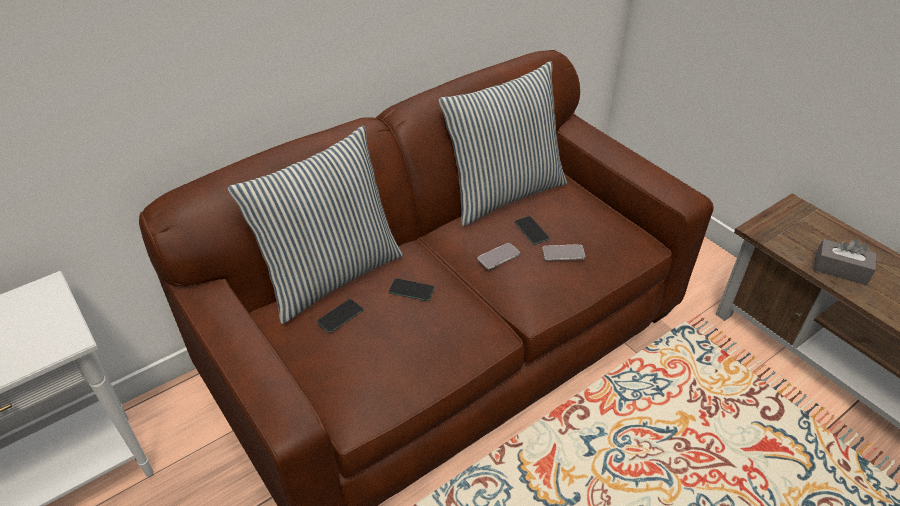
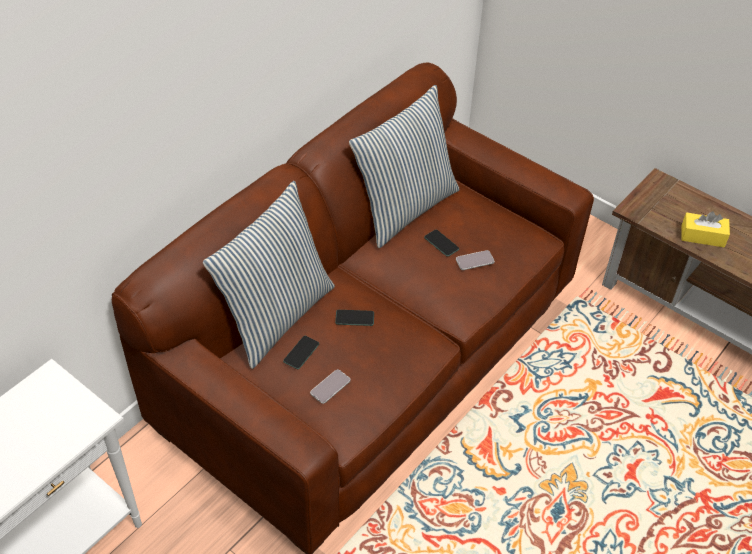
camera: 15 degrees left, 5 degrees up
(498, 256) = (419, 273): phone -> phone (330, 387)
(840, 269) = (702, 236): grey tissue box -> yellow tissue box

